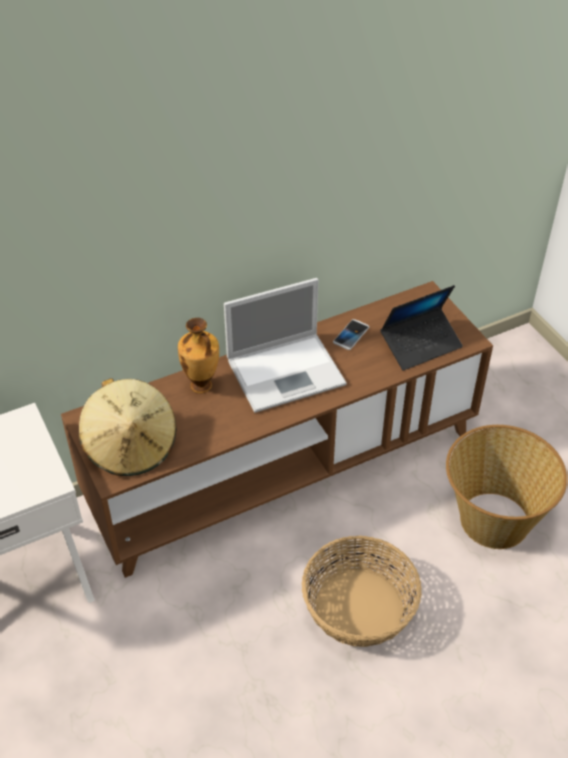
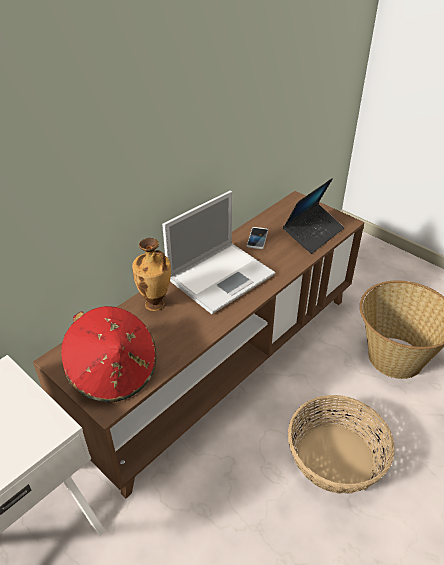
camera: 20 degrees left, 5 degrees down
(131, 446) = (114, 372): beige hat -> red hat

